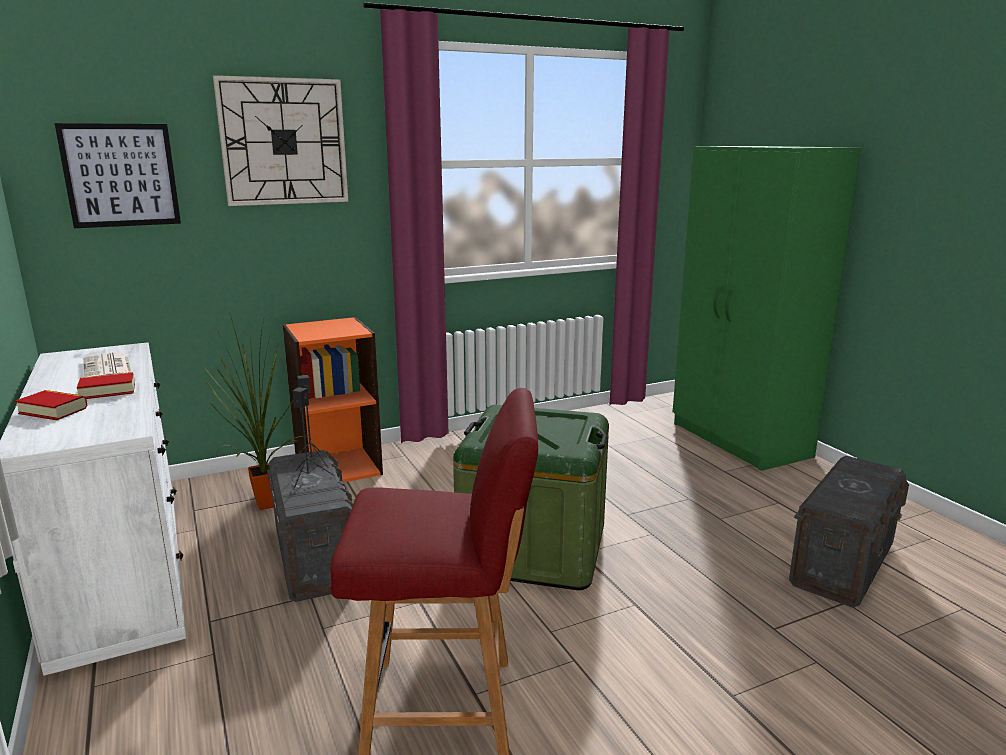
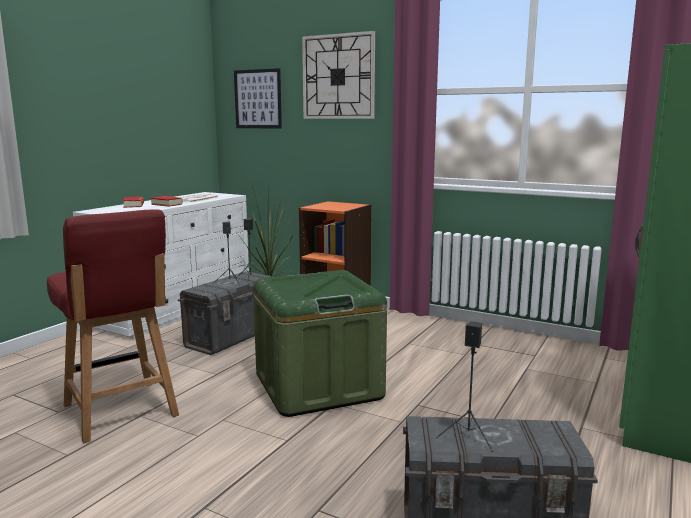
camera: 55 degrees right, 5 degrees down
(855, 494) = (469, 437): none -> black speaker

